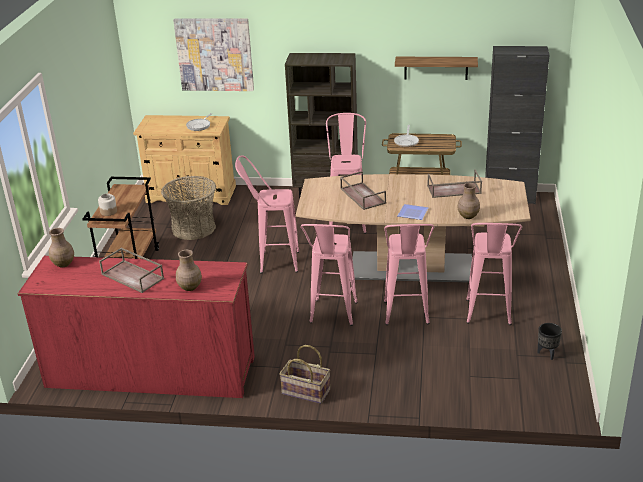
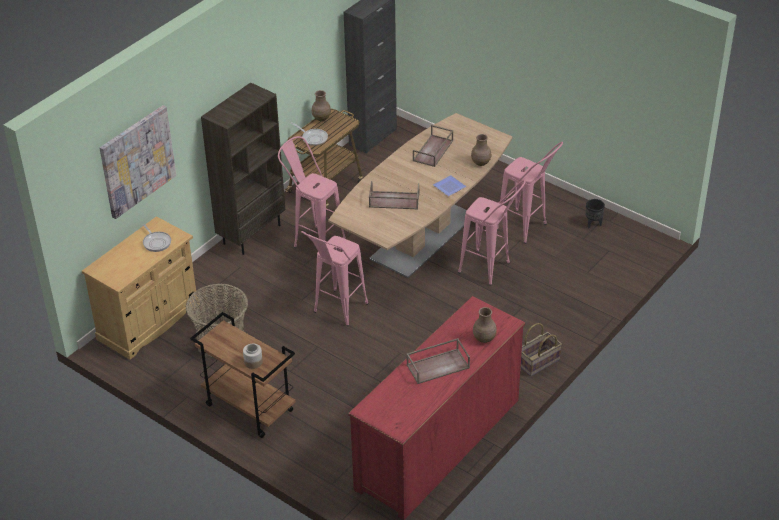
camera: 60 degrees left, 10 degrees up
(64, 264) = (377, 403): brown vase -> brown vase (321, 118)
(332, 318) = (455, 310): pink stool -> none
(436, 68) = (305, 56): shelf -> none

